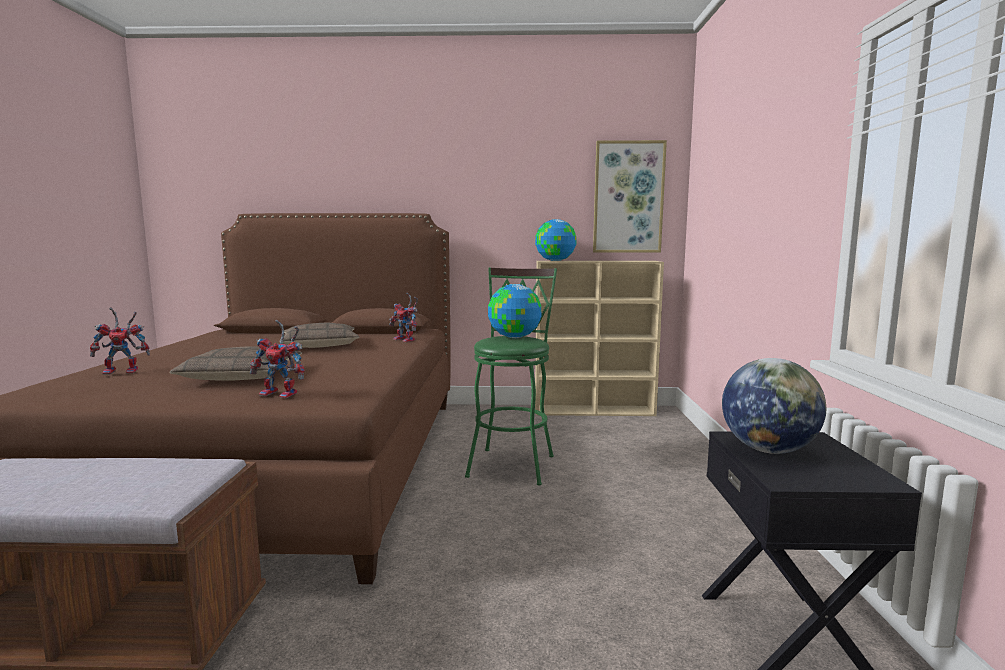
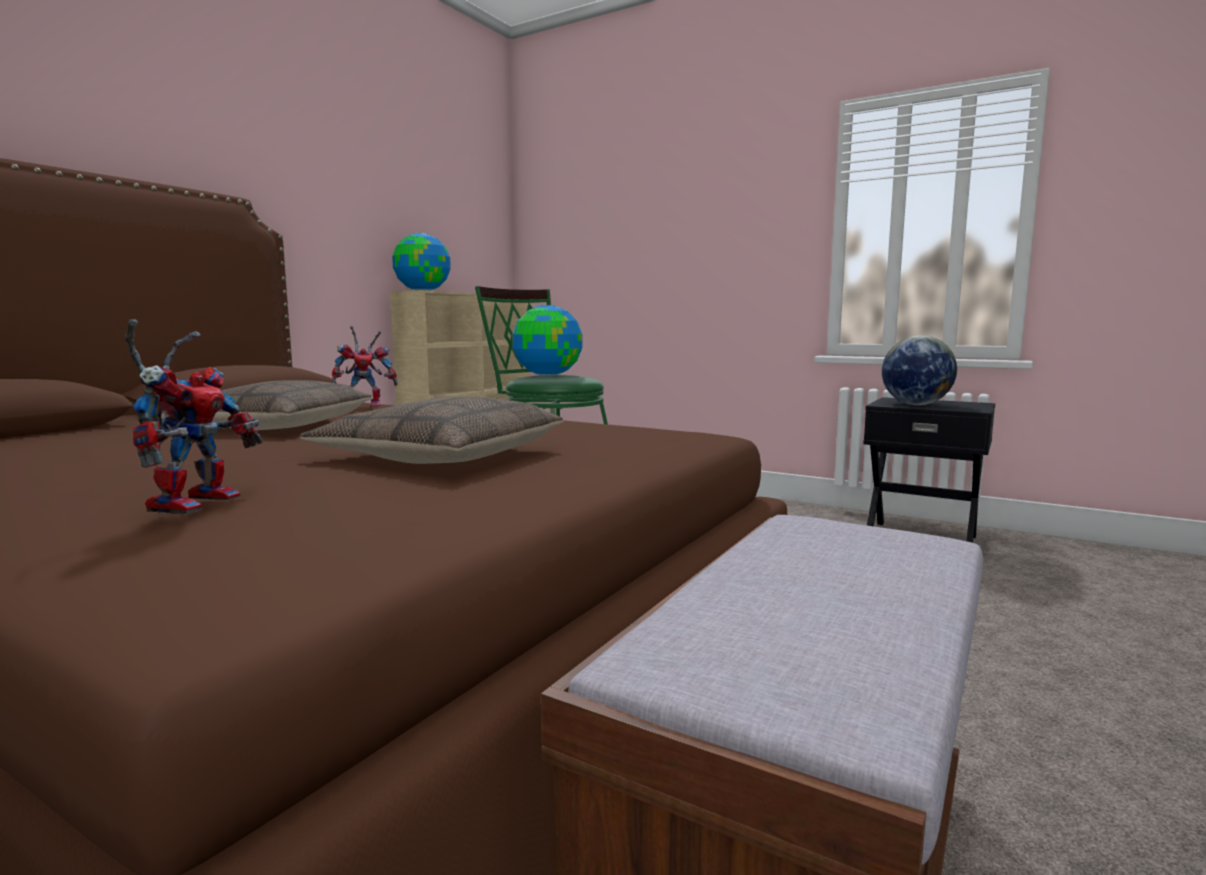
camera: 60 degrees left, 0 degrees up
(283, 394) = (629, 445): toy robot -> none
(628, 197) = (469, 217): picture -> none

